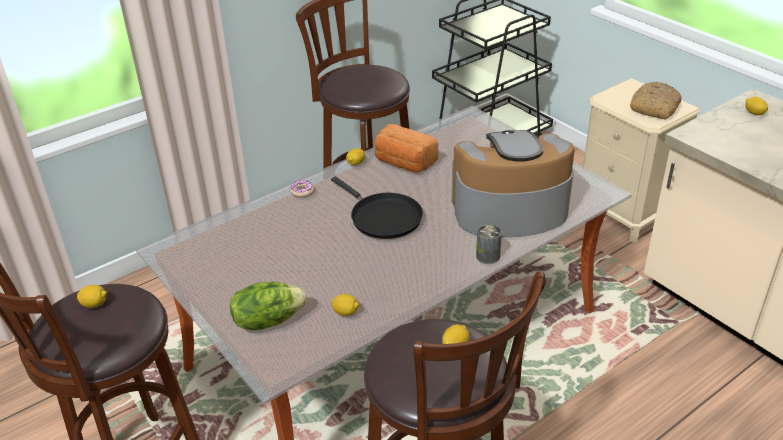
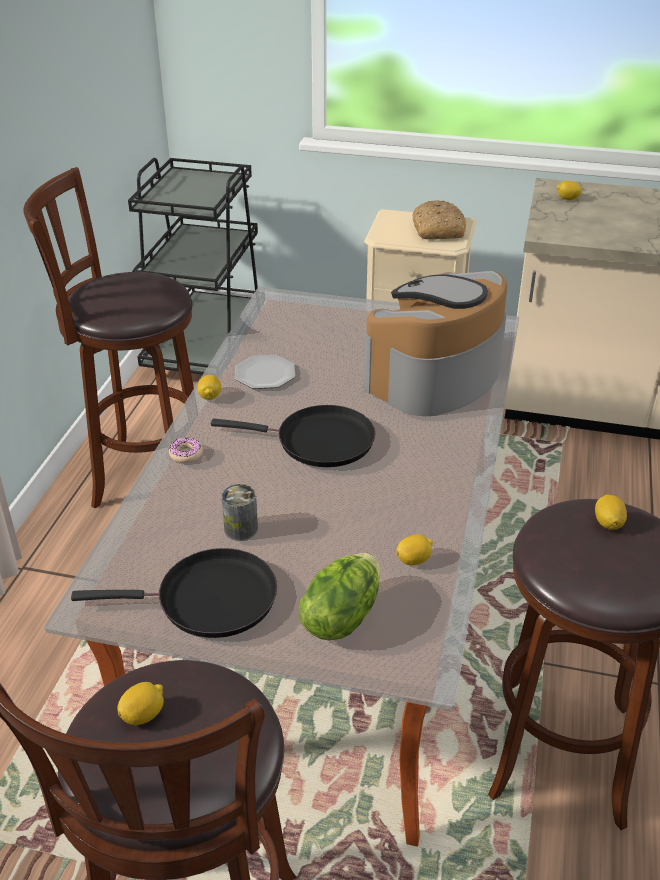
camera: 40 degrees left, 0 degrees up
(218, 275) = (209, 599): none -> black frying pan
(403, 163) = (264, 374): bread -> plate
(488, 256) = (474, 431): can -> can (241, 529)

